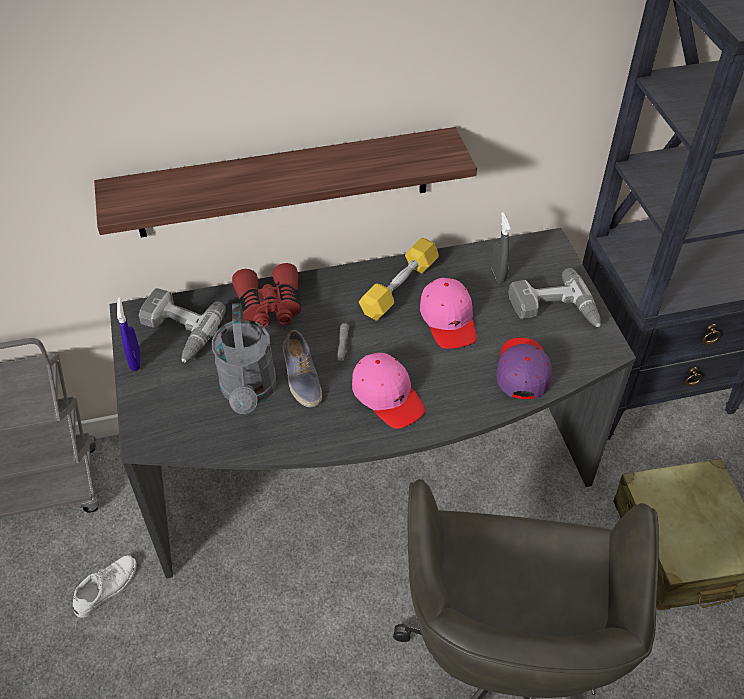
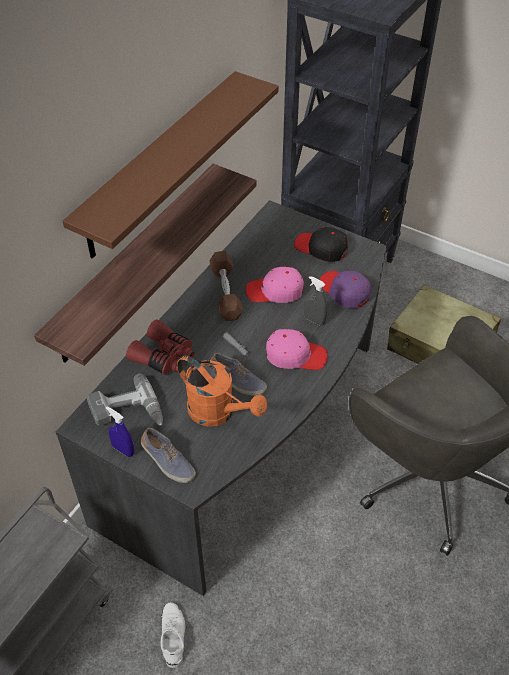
camera: 45 degrees left, 0 degrees up
(153, 400) = (167, 462): none -> shoe
(249, 392) = (218, 412): grey watering can -> orange watering can
(347, 81) = (160, 165): none -> brown shelf
(399, 288) = (226, 292): yellow dumbbell -> brown dumbbell
(448, 320) = (275, 291): pink cap -> pink cap turned 150 degrees clockwise
(498, 274) = (269, 248): grey spray bottle -> grey spray bottle (314, 320)
(554, 311) = (321, 248): power drill -> black cap

